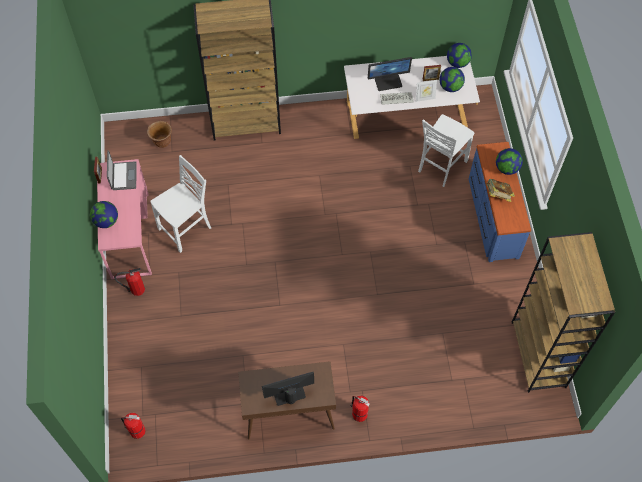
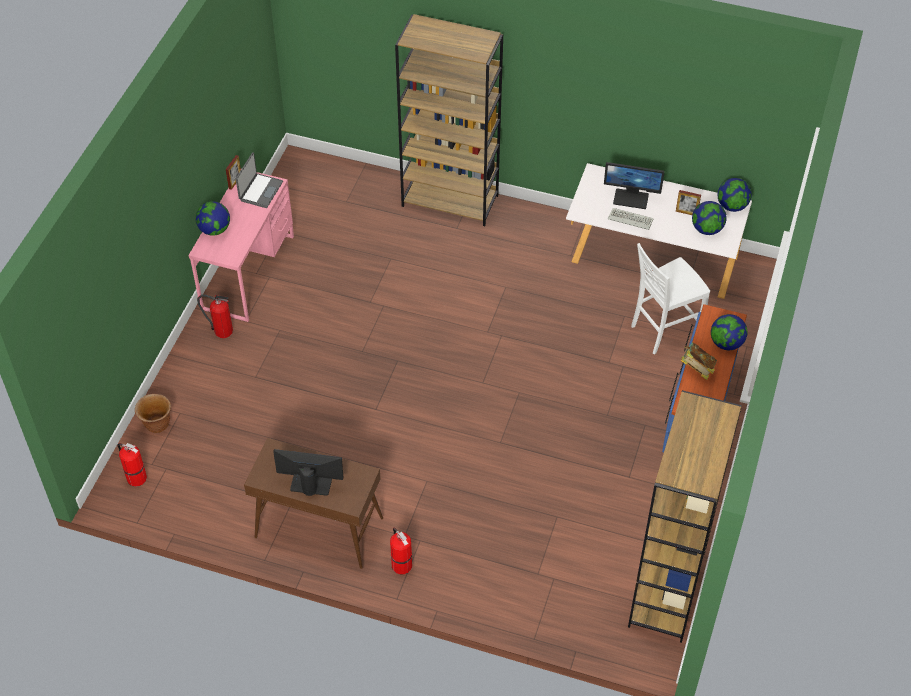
camera: 25 degrees right, 10 degrees down
(162, 142) = (341, 188): brown planter -> brown planter (157, 424)
(186, 229) = (315, 288): white chair -> none
(425, 98) = (666, 231): picture frame -> none

